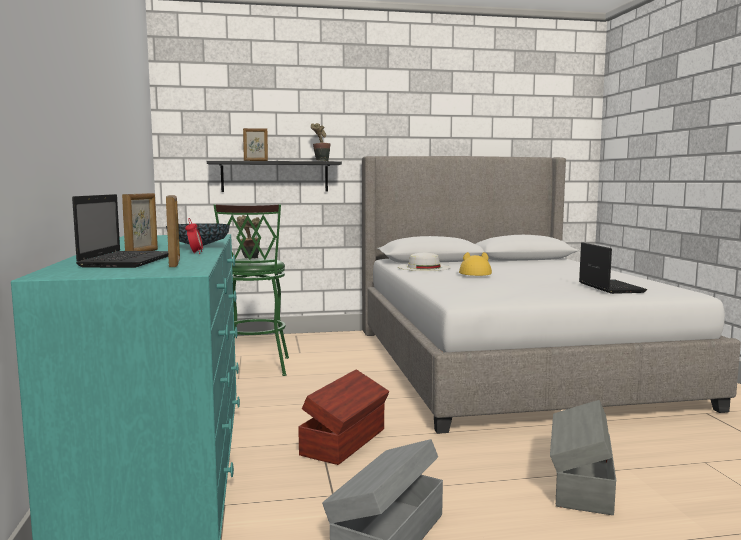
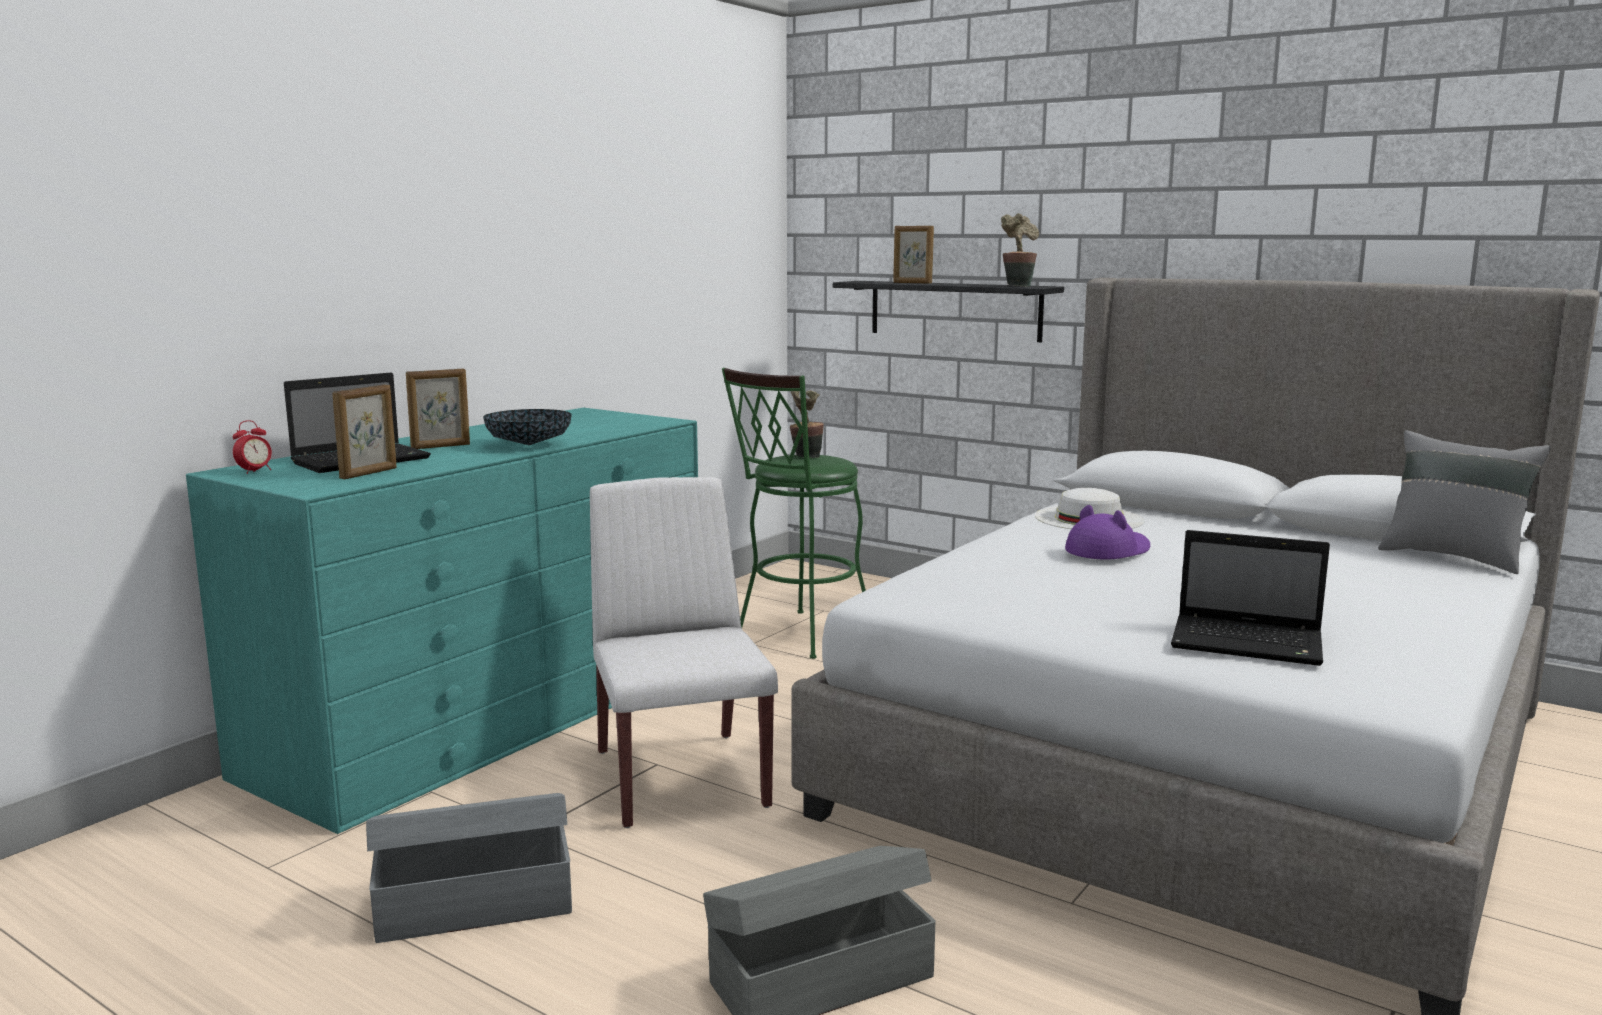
camera: 45 degrees right, 5 degrees up
(195, 253) = (466, 458): alarm clock -> alarm clock (255, 471)
(345, 441) = (680, 777): brown storage box -> white chair
(474, 274) = (1107, 551): yellow hat -> purple hat
(559, 261) = (1453, 557): none -> grey pillow
(609, 287) = (1250, 643): laptop -> laptop turned 75 degrees clockwise

